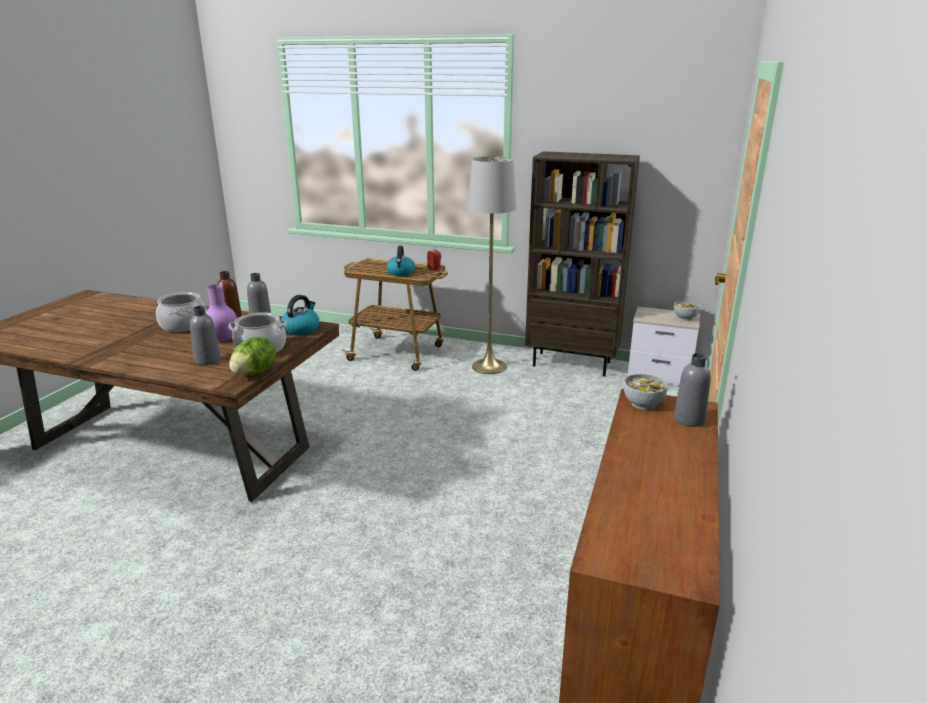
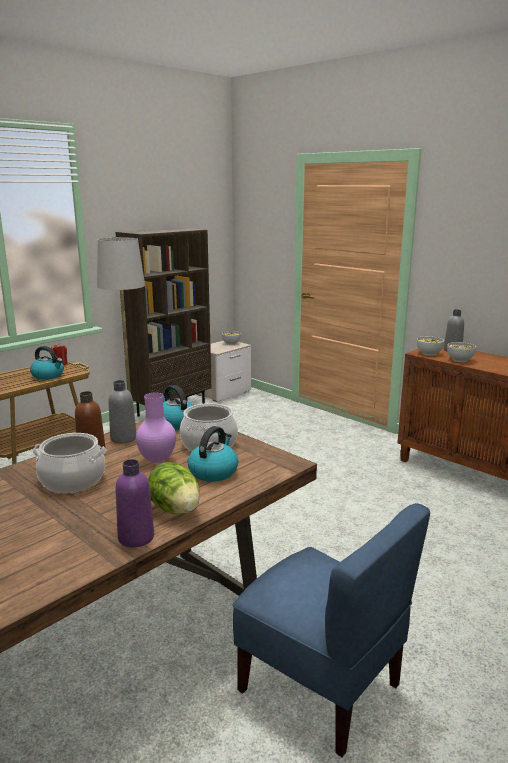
camera: 65 degrees left, 5 degrees down
(102, 360) = (136, 537): none -> purple bottle
(159, 556) = (321, 686): none -> blue chair
(207, 360) = (213, 471): grey bottle -> kettle
(254, 373) = (272, 452): lettuce -> lettuce (175, 509)
(638, 429) = (459, 360): none -> bowl

